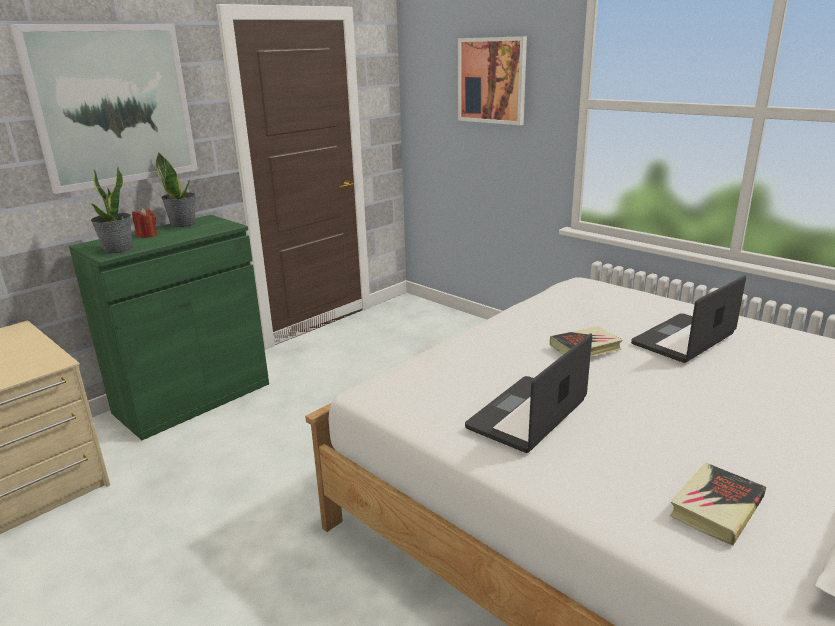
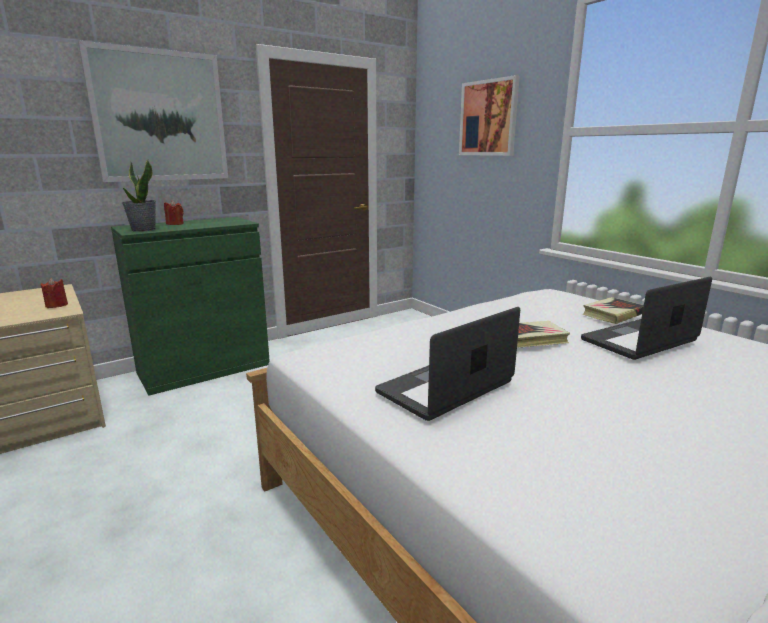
camera: 10 degrees right, 5 degrees down
(37, 355) = (57, 305): none -> red candle
(183, 224) = (209, 220): potted plant -> none
(716, 507) = (631, 504): book -> book (612, 314)

